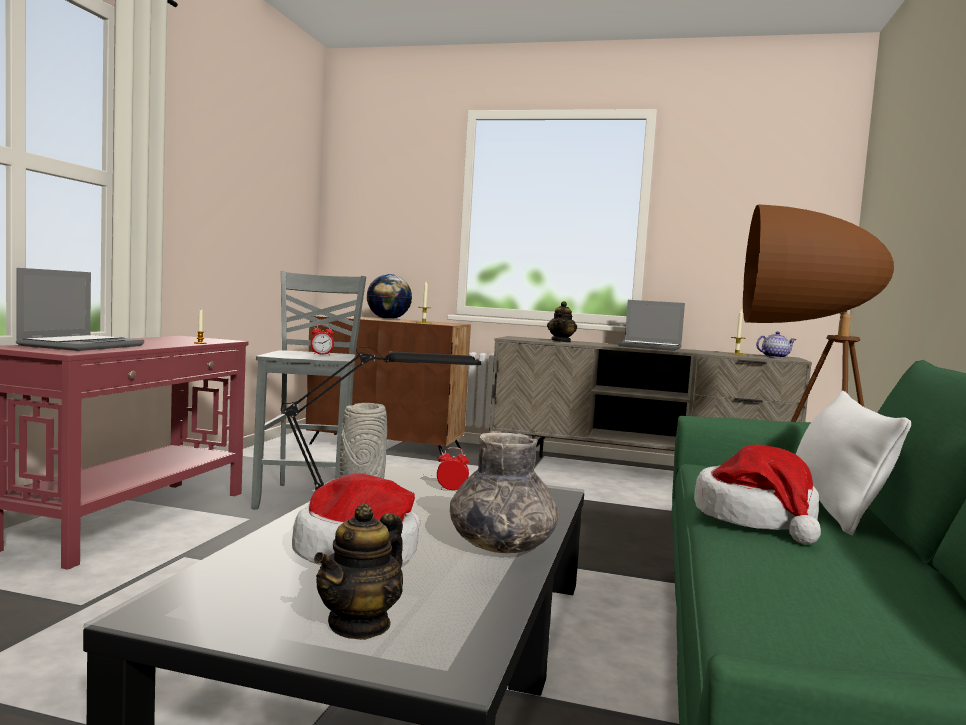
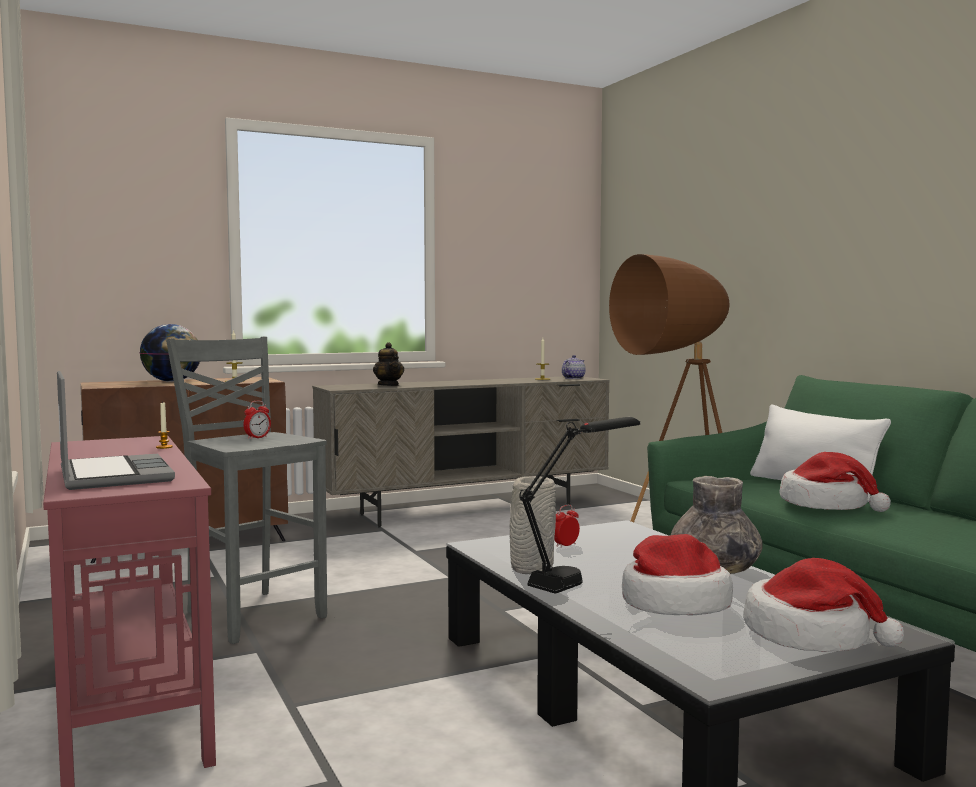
camera: 40 degrees left, 0 degrees up
(360, 624) = (810, 635): teapot -> hat
(650, 347) = (470, 381): laptop -> none

